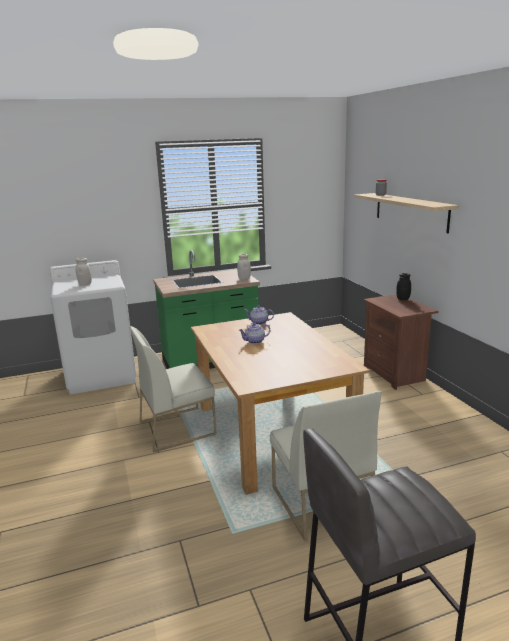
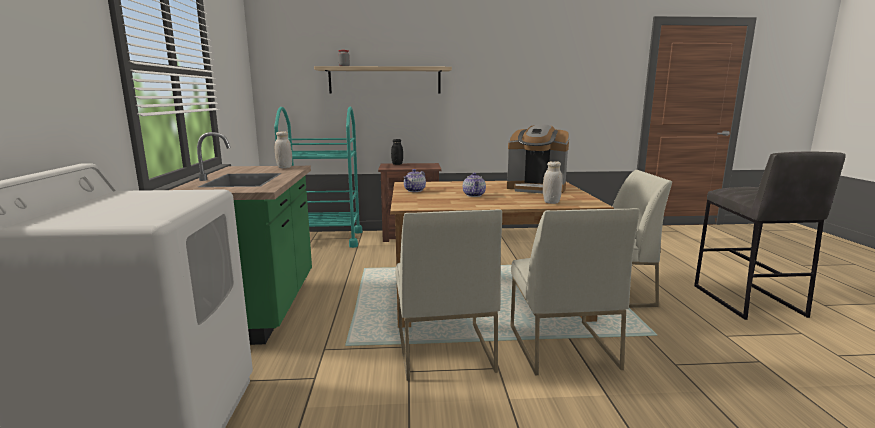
camera: 75 degrees left, 5 degrees down
(85, 284) = (137, 206): white jar -> white jar (551, 202)
(195, 476) = (560, 346): none -> white chair
(303, 360) = (536, 188): none -> coffee machine
(345, 345) = (324, 239): none -> turquoise cart

